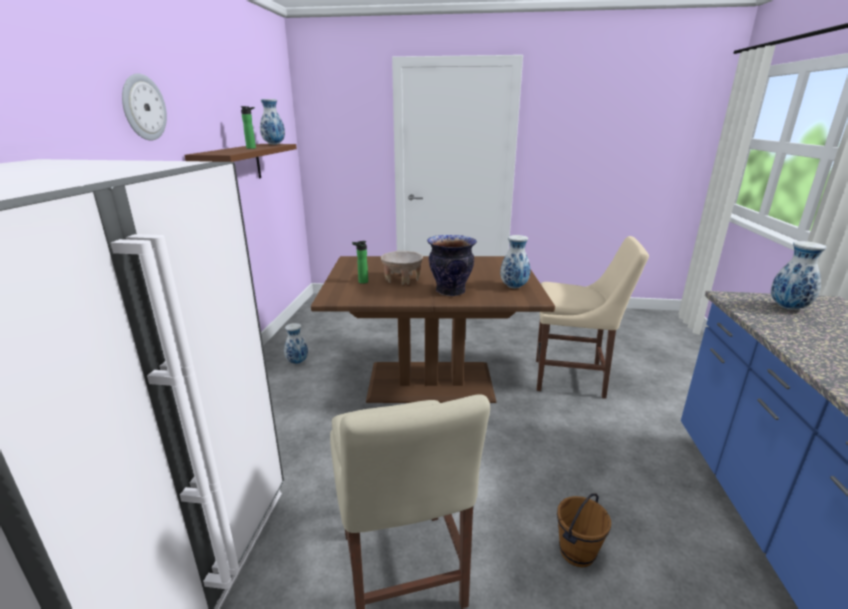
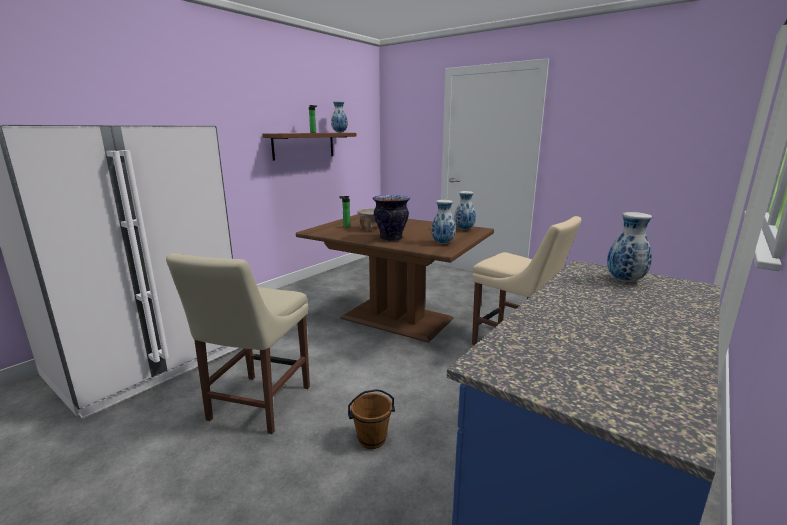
camera: 30 degrees right, 5 degrees down
(143, 107) = (234, 103): wall clock -> none
(297, 362) = (325, 287): vase -> vase (464, 229)

